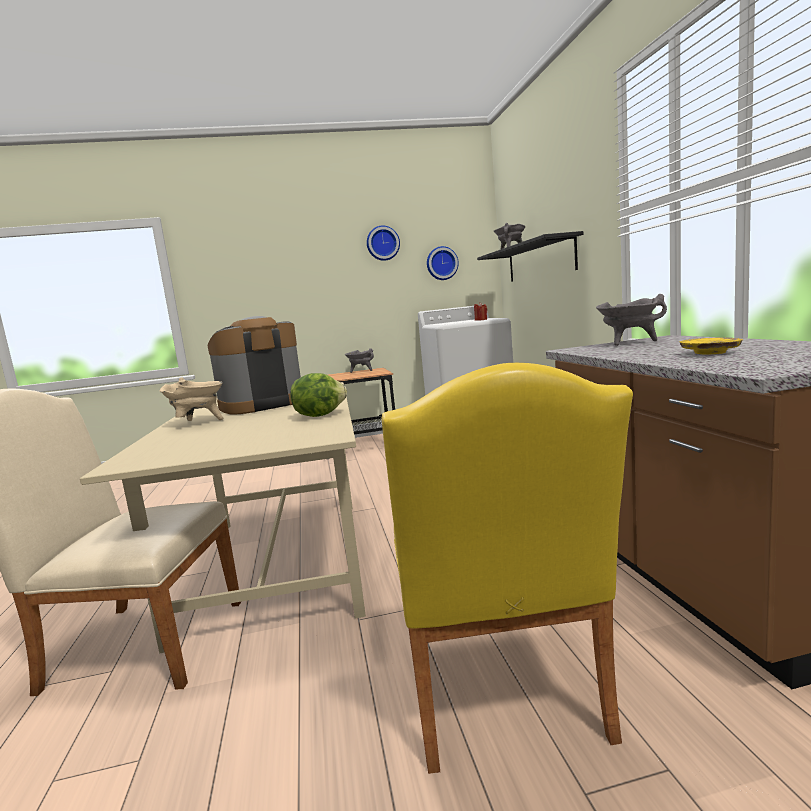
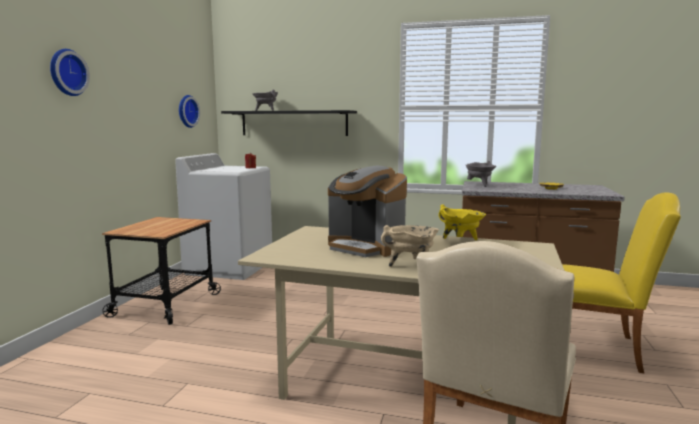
camera: 65 degrees left, 0 degrees up
(261, 405) = (366, 247): coffee machine -> coffee machine turned 45 degrees counterclockwise
(319, 415) = (460, 241): lettuce -> yellow cooking pot
(361, 371) = (151, 222): grey cooking pot -> none
(382, 243) = (148, 83): wall clock -> wall clock (66, 72)

